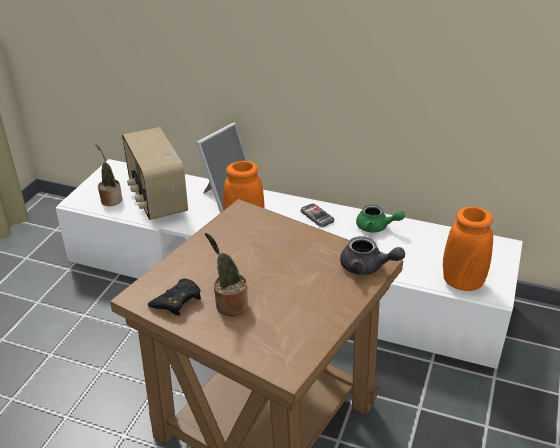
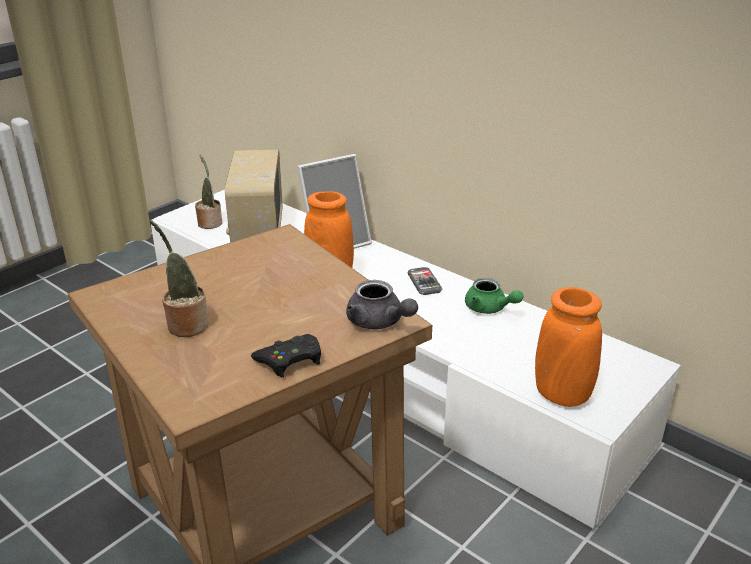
camera: 20 degrees right, 5 degrees down
(177, 301) = (134, 308): black game controller -> black game controller (290, 360)

